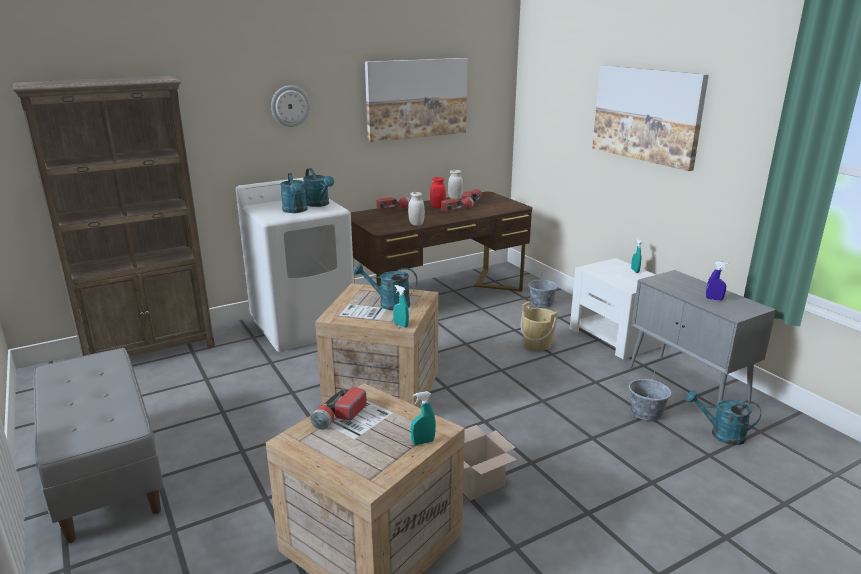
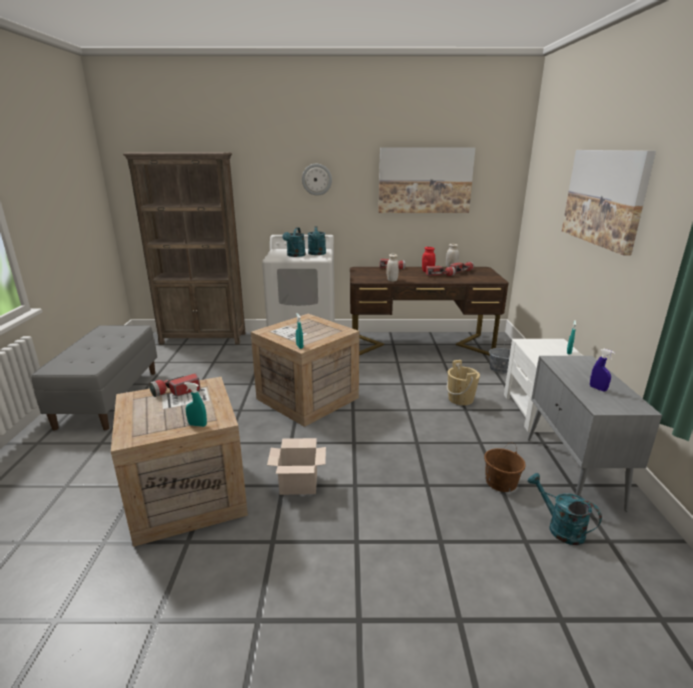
camera: 30 degrees right, 0 degrees up
(389, 304) = (312, 331): turquoise watering can -> none
(646, 412) = (501, 482): grey bucket -> brown bucket

